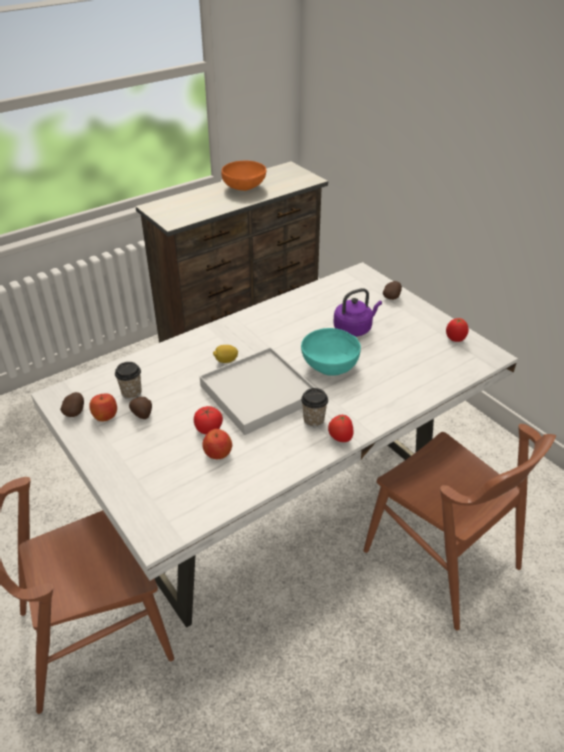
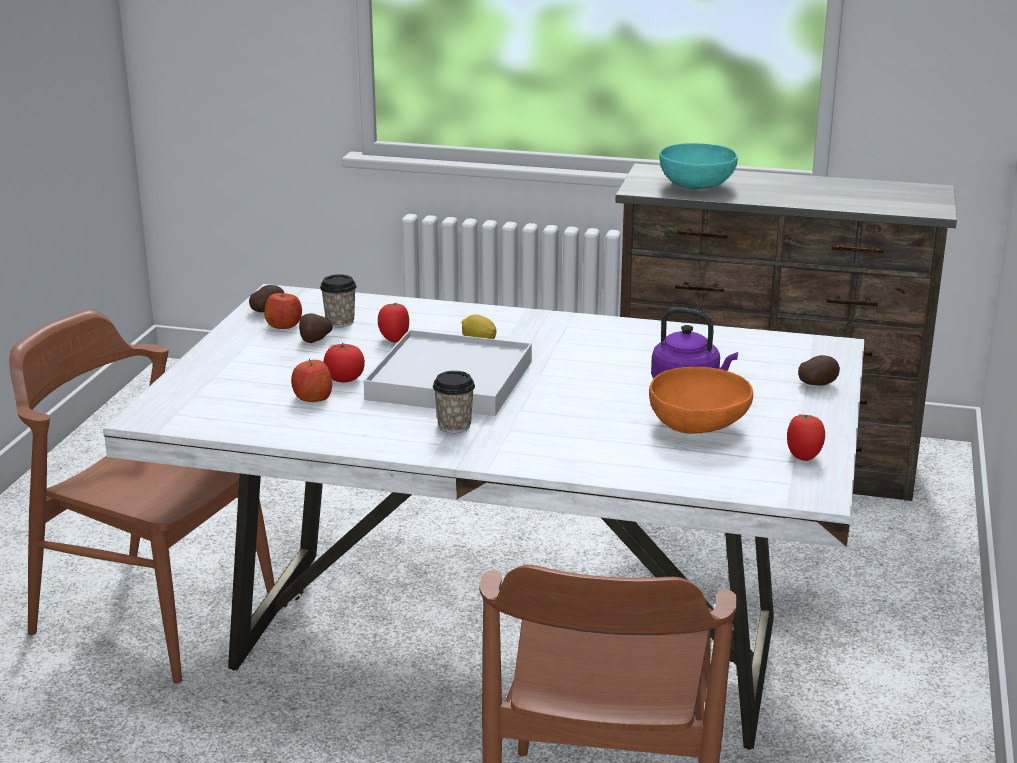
camera: 50 degrees right, 15 degrees down
(245, 187) = (814, 188): orange bowl -> orange bowl (699, 427)
(329, 365) = (580, 398): turquoise bowl -> turquoise bowl (696, 185)
(340, 439) = (445, 452): tomato -> tomato (394, 339)

